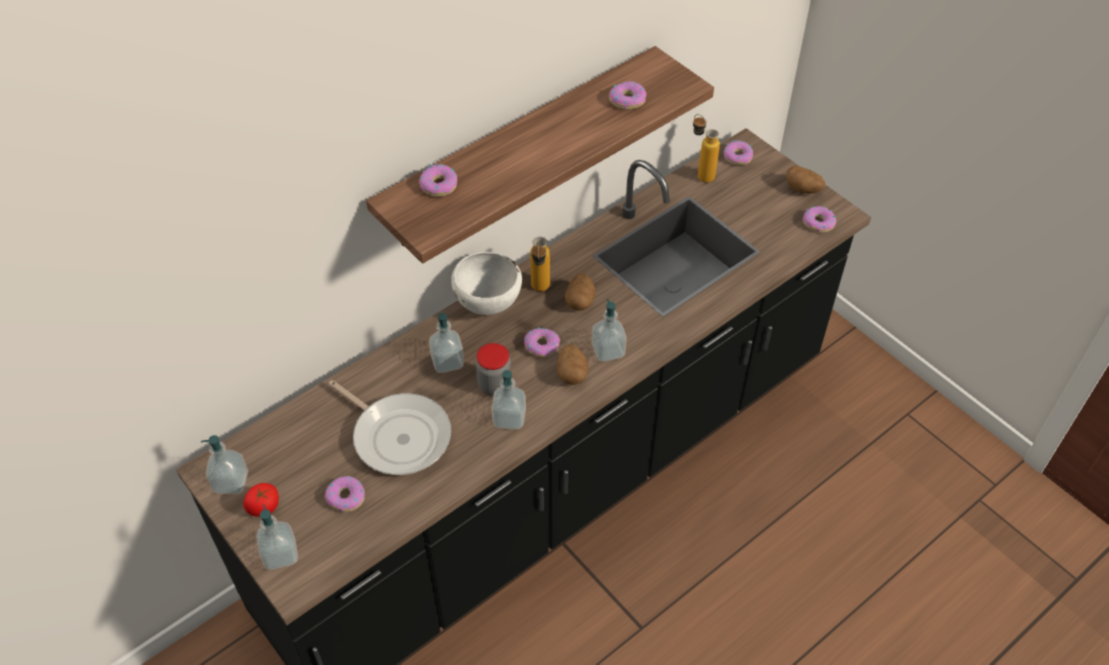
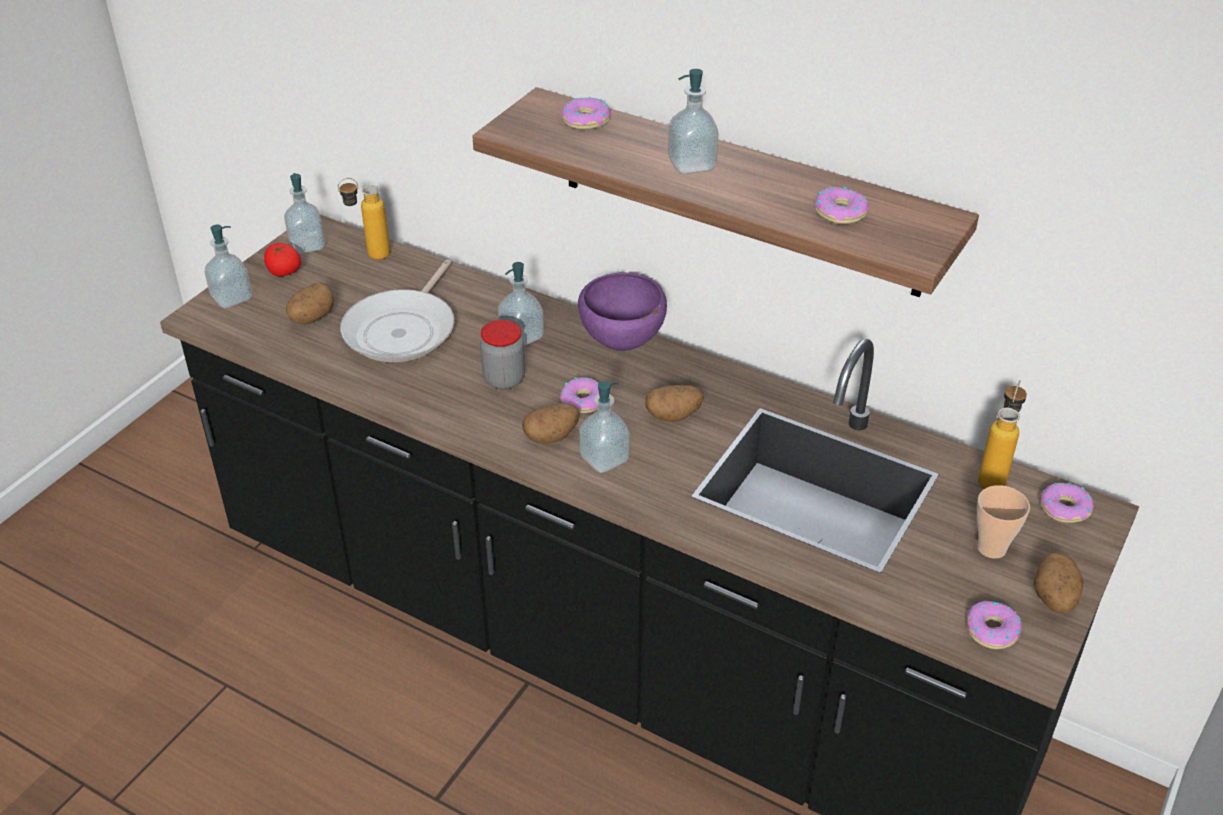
camera: 70 degrees right, 10 degrees down
(346, 497) = (311, 318): donut -> potato
(489, 305) = (623, 345): white bowl -> purple bowl
(509, 418) = (460, 402): soap dispenser -> soap dispenser (691, 164)
(540, 291) = (670, 378): bottle -> bottle (369, 256)
(757, 198) = (991, 548): none -> cup

